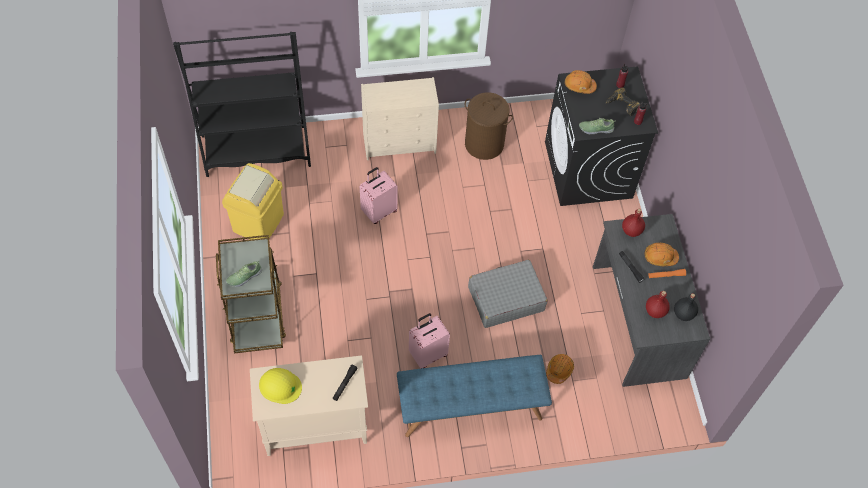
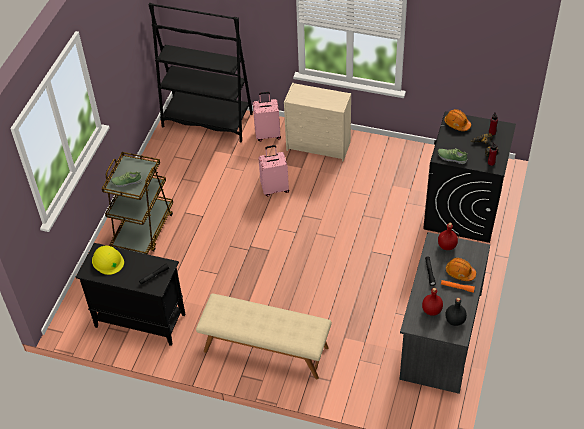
camera: 30 degrees right, 10 degrees down
(258, 222) = (180, 168): yellow trash can -> none
(314, 428) = (139, 320): beige cabinet -> black cabinet
(428, 354) = (254, 300): pink suitcase -> pink suitcase (268, 134)
(470, 407) = (265, 349): blue bench -> beige bench
(484, 144) = (386, 166): brown laundry basket -> none
(505, 299) = (339, 282): grey suitcase -> none
(559, 370) = (353, 348): orange hard hat -> none

